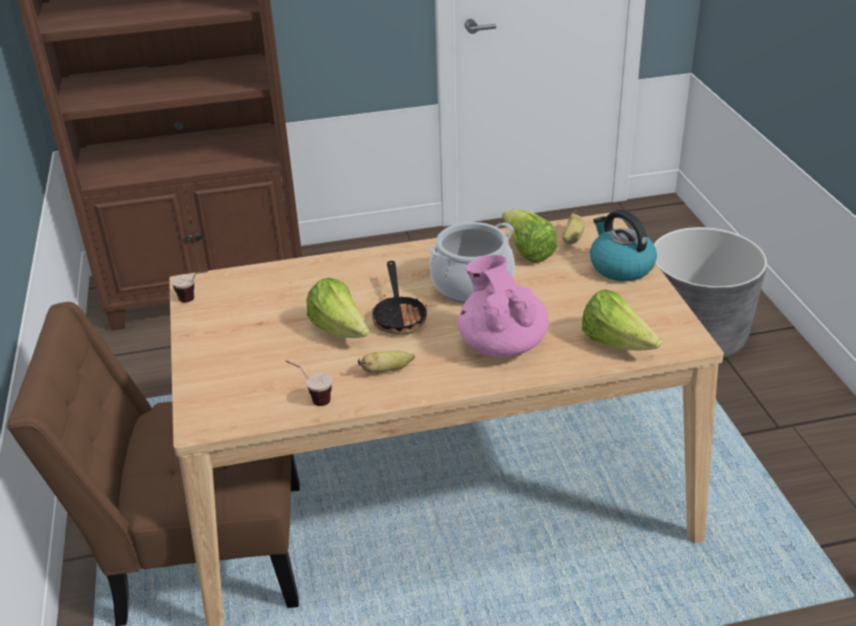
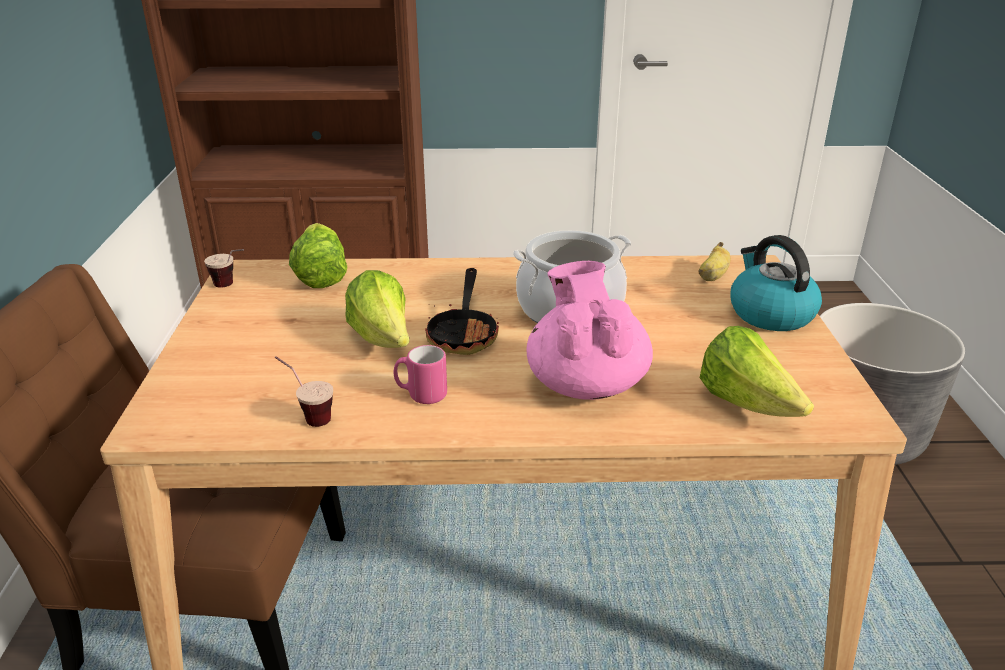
camera: 10 degrees right, 5 degrees down
(387, 370) = (421, 395): banana -> pink mug
(527, 251) = (651, 283): lettuce -> lettuce (320, 276)

